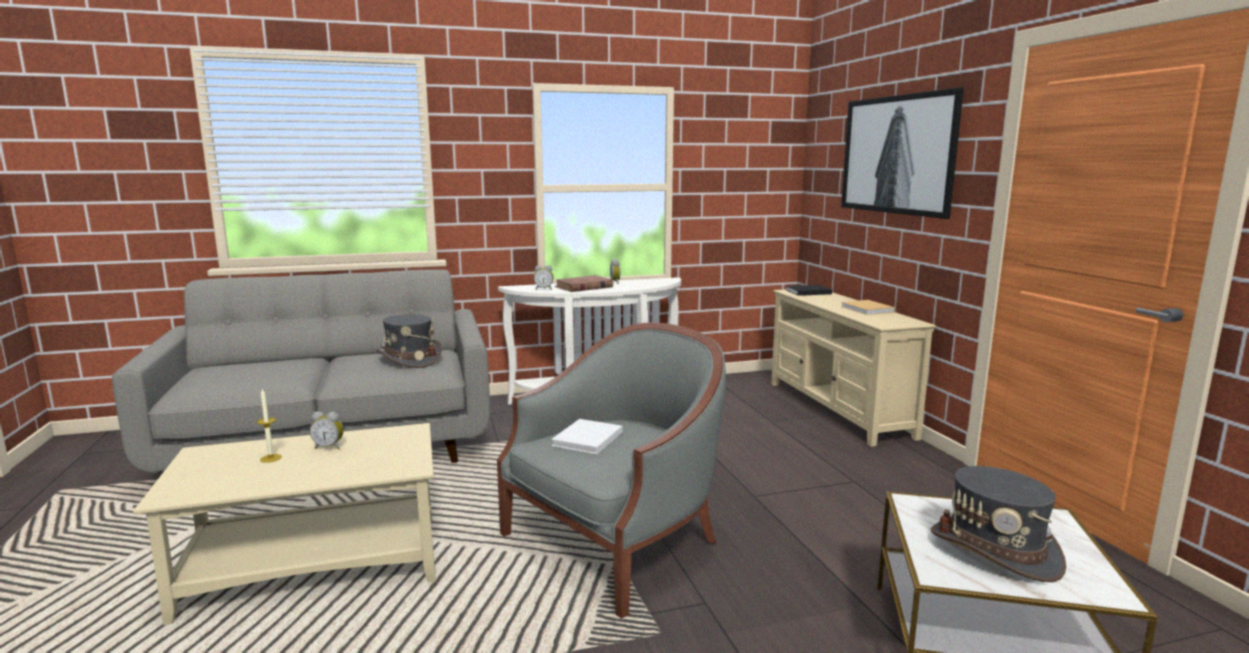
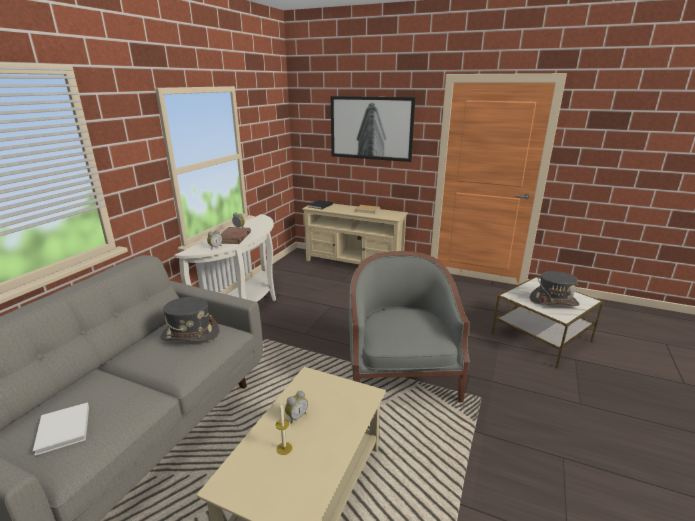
camera: 50 degrees left, 10 degrees up
(586, 439) = (393, 329): white book -> white book (63, 430)

